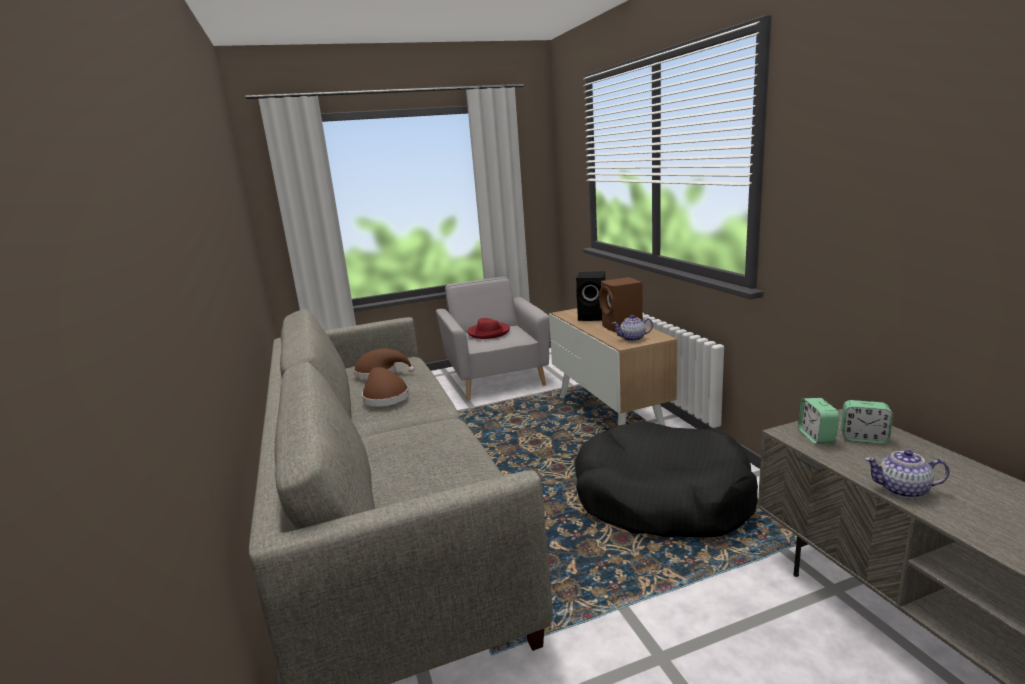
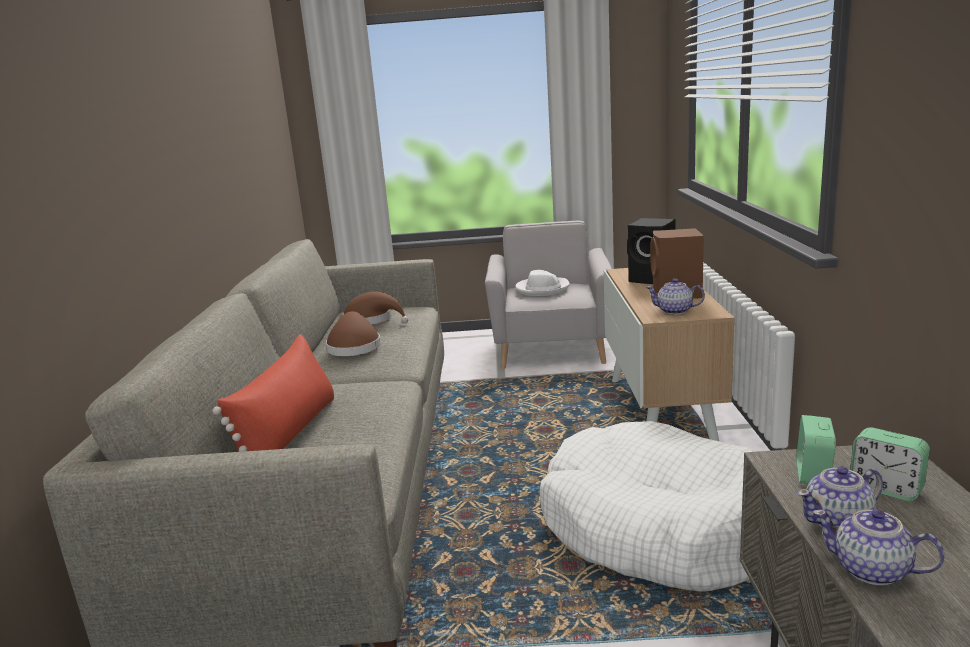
camera: 20 degrees right, 0 degrees up
(396, 477) = (290, 433): none -> red pillow
(488, 332) = (542, 289): red hat -> white hat
(661, 498) = (656, 527): black dog bed -> white dog bed
(858, 464) = (839, 522): none -> teapot

